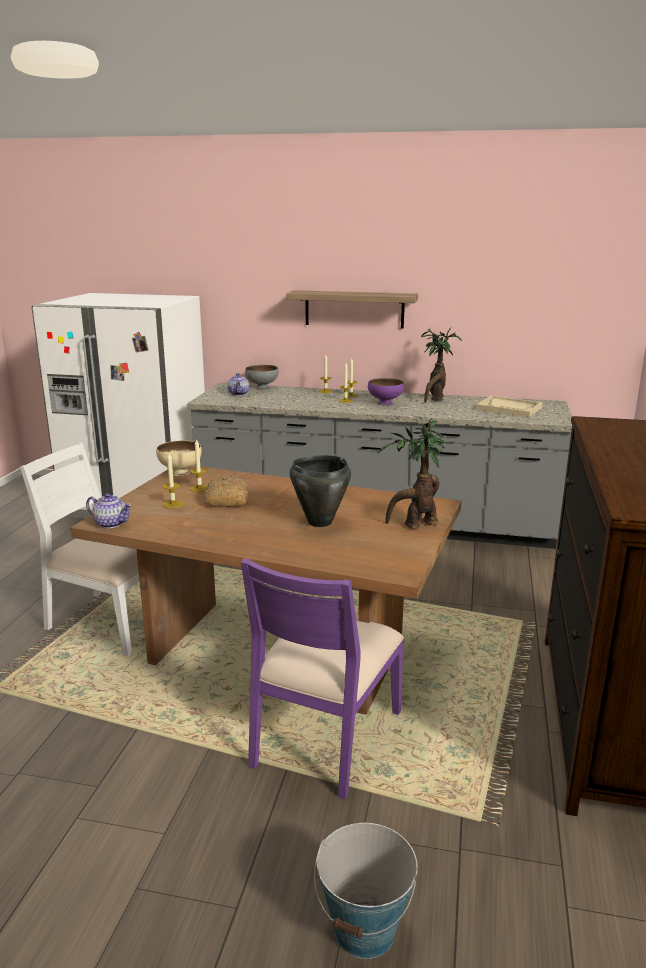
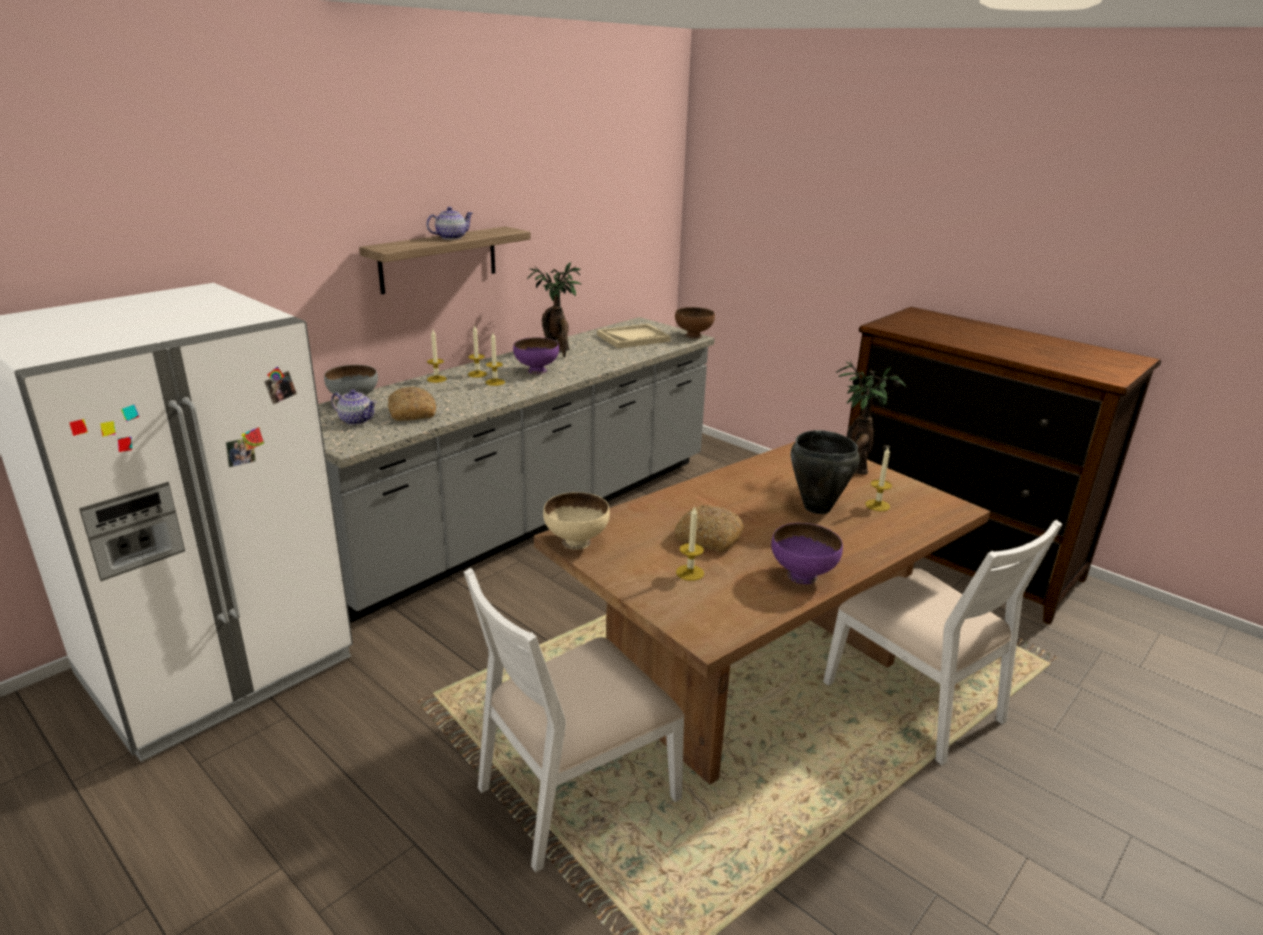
camera: 60 degrees left, 5 degrees up
(111, 523) = (721, 629): teapot -> teapot (450, 237)
(199, 488) = (651, 544): candle -> candle (877, 505)
(203, 534) = (803, 576): none -> purple bowl
(266, 398) = (411, 413): none -> bread
(324, 738) = (915, 701): purple chair -> white chair
(365, 930) = (1159, 768): bucket -> none
(562, 420) = (693, 335): none -> brown bowl

